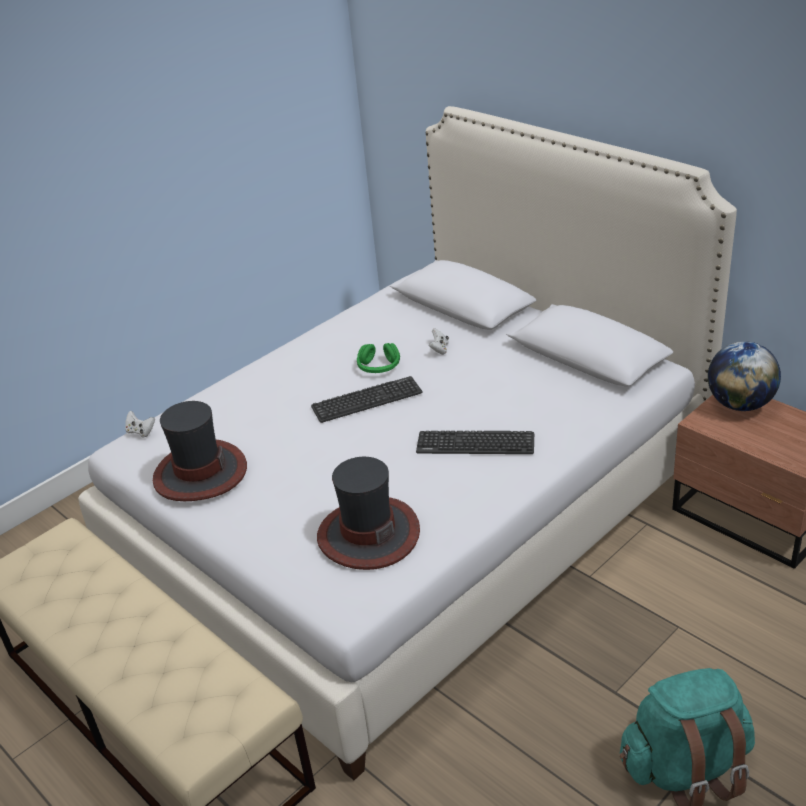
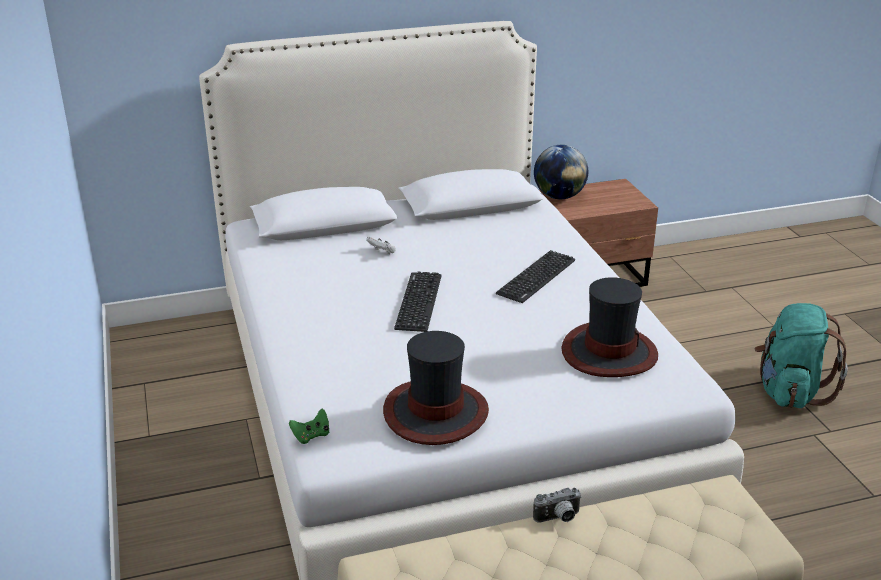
camera: 65 degrees left, 5 degrees down
(141, 432) = (311, 436): white game controller -> green game controller
(162, 607) = (558, 519): none -> camera
(379, 367) = (372, 284): green headphones -> none

